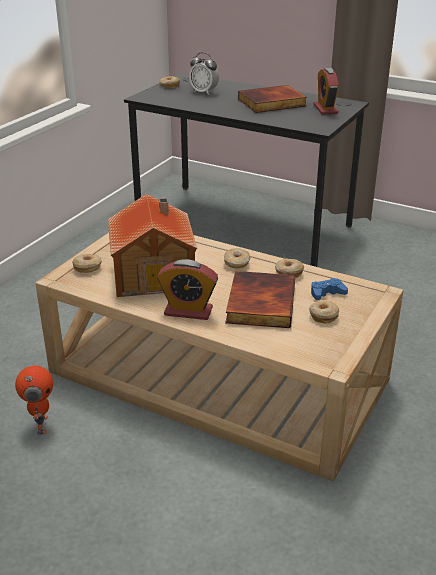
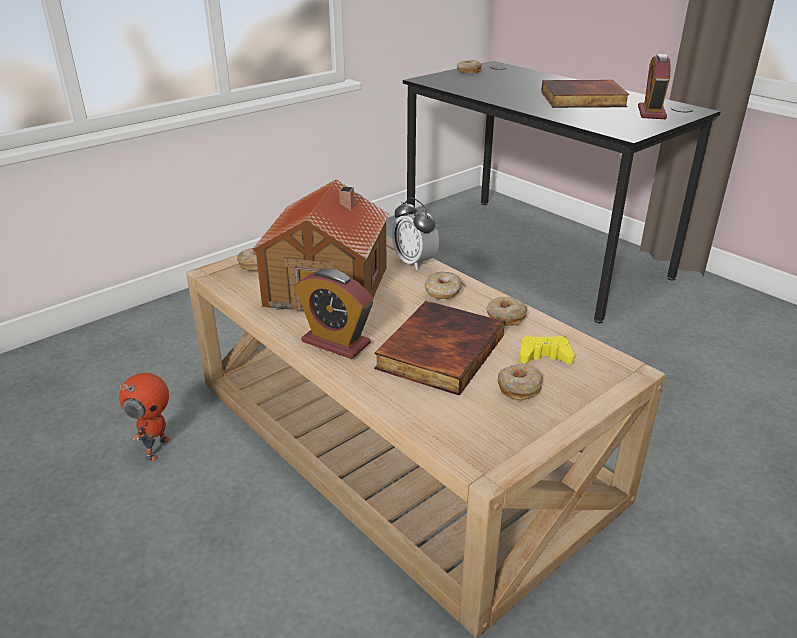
camera: 20 degrees right, 0 degrees up
(204, 92) = (504, 81): alarm clock -> alarm clock (414, 262)
(327, 293) = (544, 356): blue game controller -> yellow game controller

